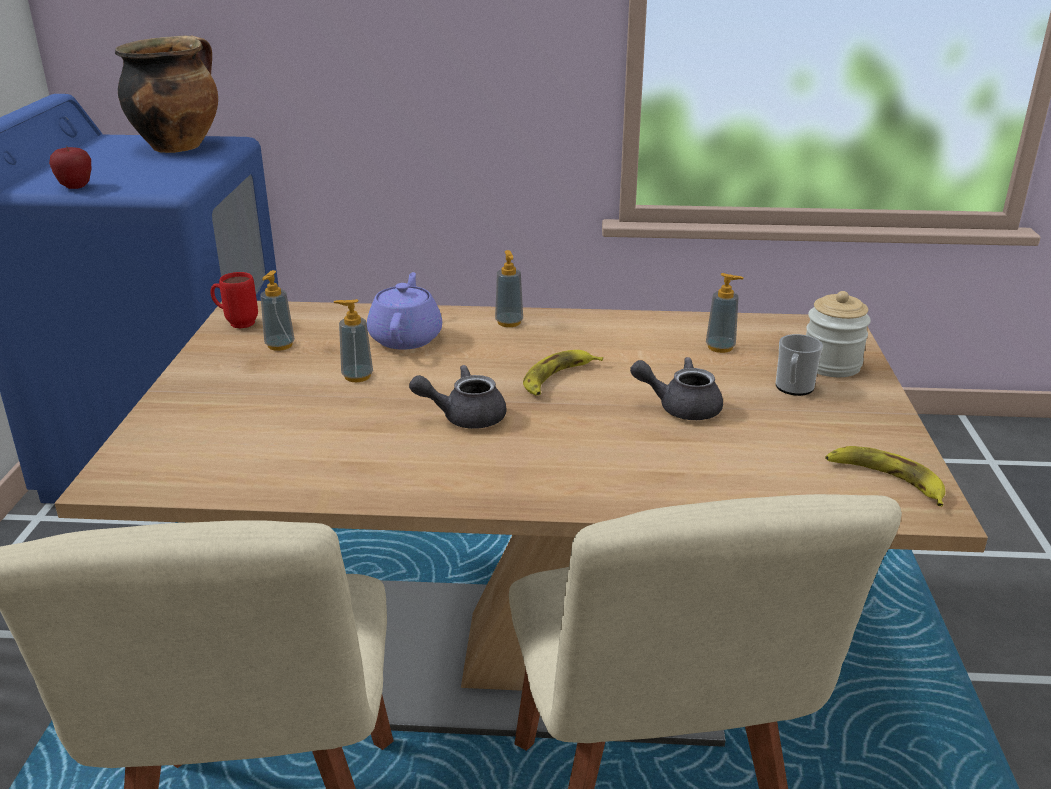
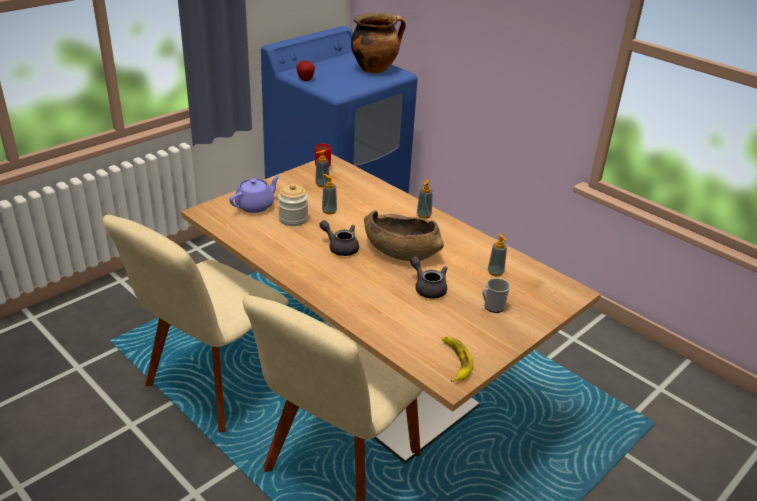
camera: 40 degrees right, 5 degrees up
(406, 337) = (372, 203): purple teapot -> purple teapot (256, 205)
(558, 379) = (400, 250): banana -> brown bowl
(831, 365) = (532, 307): jar -> jar (293, 219)

